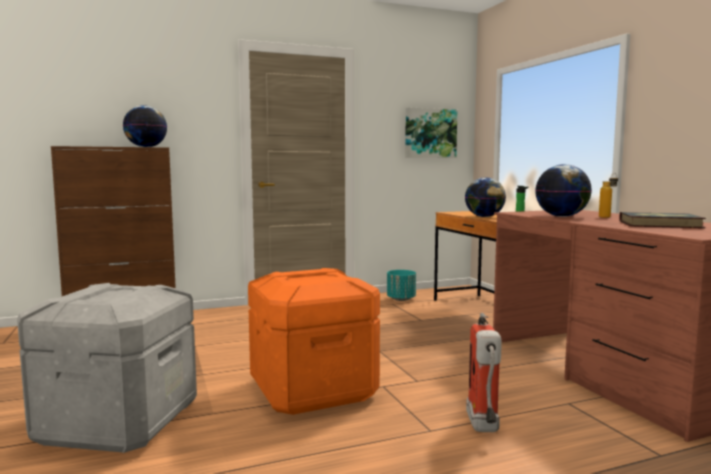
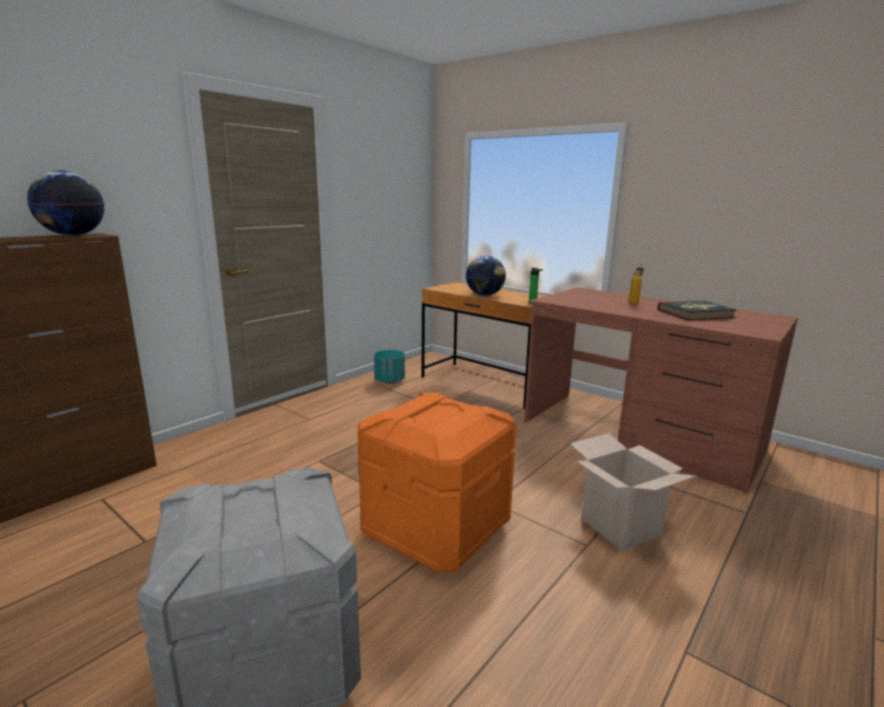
camera: 30 degrees left, 10 degrees up
(430, 133) = (398, 199): picture -> none
(484, 428) = (620, 526): fire extinguisher -> cardboard box
(562, 216) = (602, 305): globe -> none

